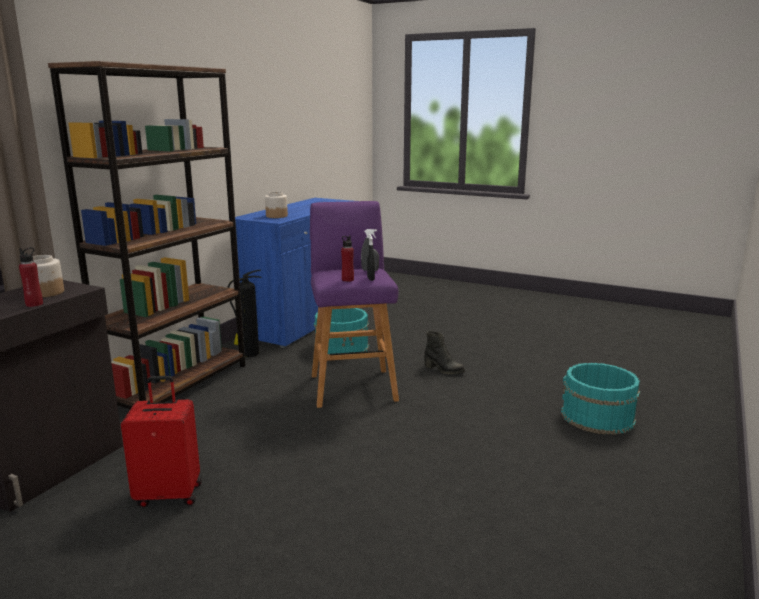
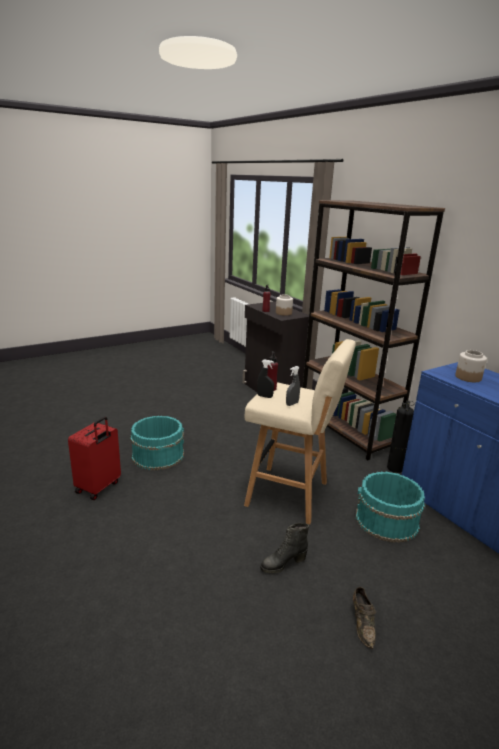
camera: 120 degrees right, 5 degrees up
(169, 494) = (219, 409): red suitcase -> red suitcase (99, 487)
(353, 386) = (290, 495): purple stool -> beige stool
(455, 341) = (362, 624): none -> brown shoe
(597, 417) = (92, 613): turquoise bucket -> turquoise bucket (158, 455)

